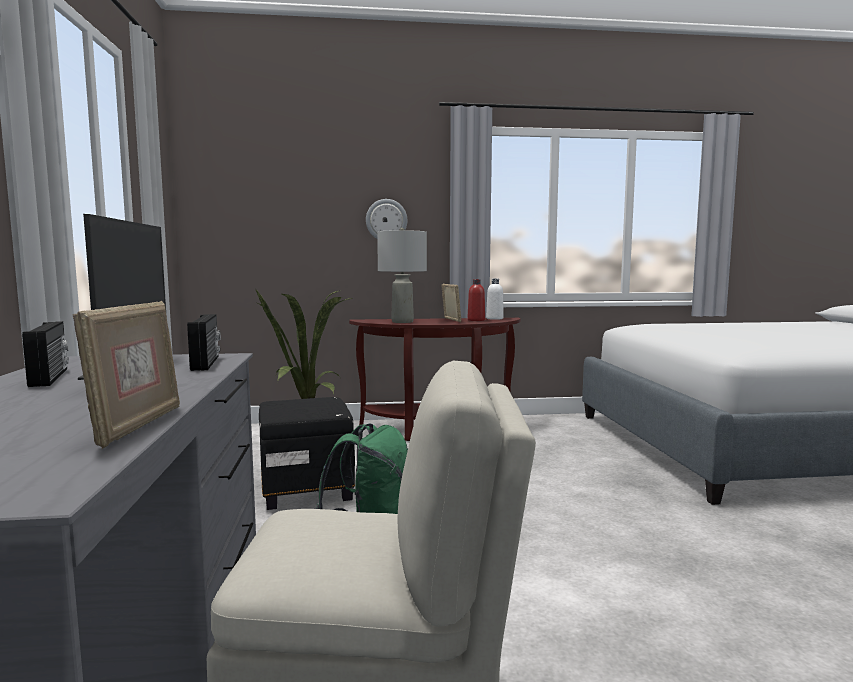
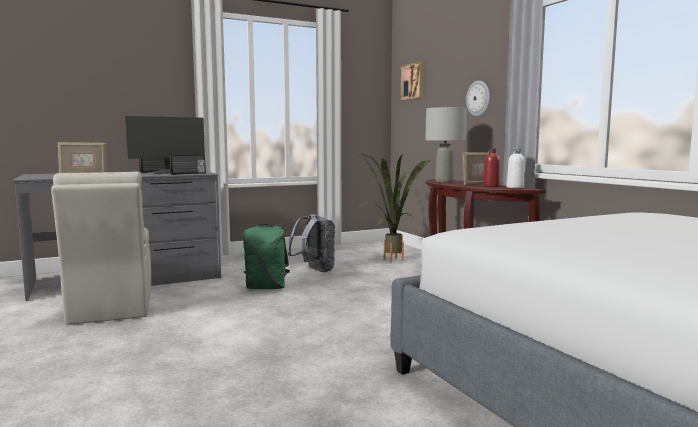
camera: 70 degrees right, 0 degrees up
(241, 183) = (413, 81): none -> picture
(305, 490) = (314, 270): black ottoman -> grey backpack

